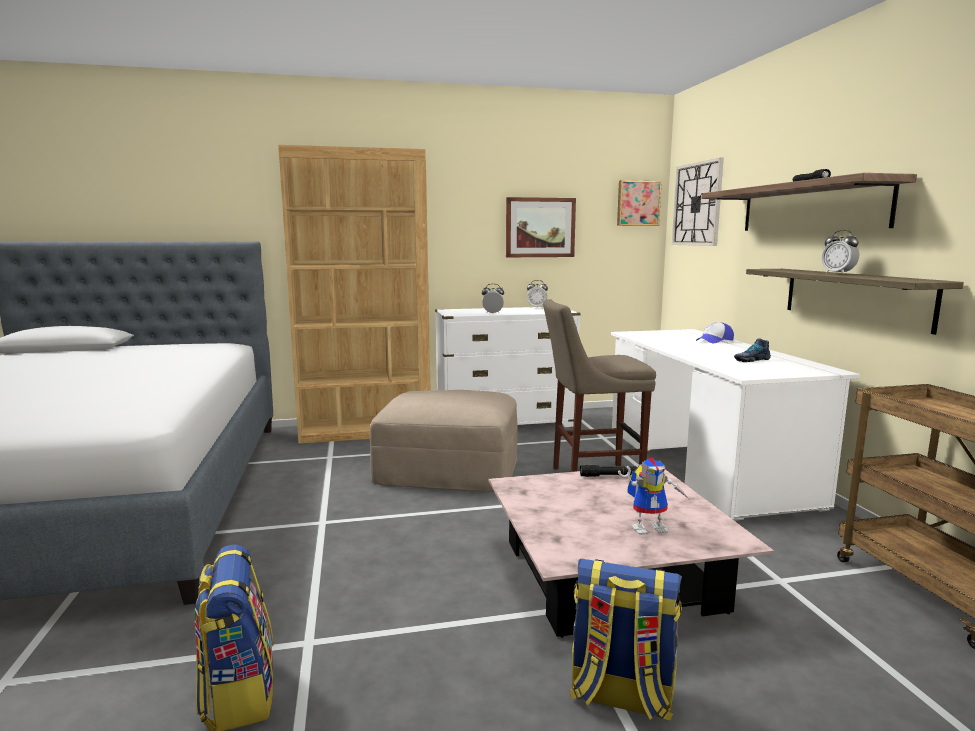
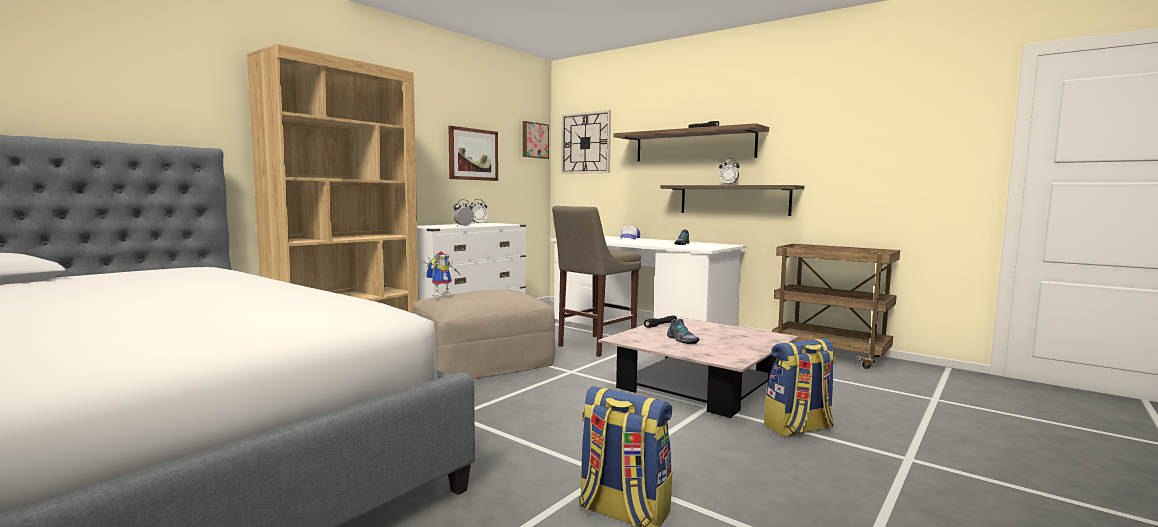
camera: 40 degrees left, 5 degrees down
(579, 506) = (682, 340): none -> shoe
(650, 527) = (734, 340): toy robot -> toy robot (442, 295)

